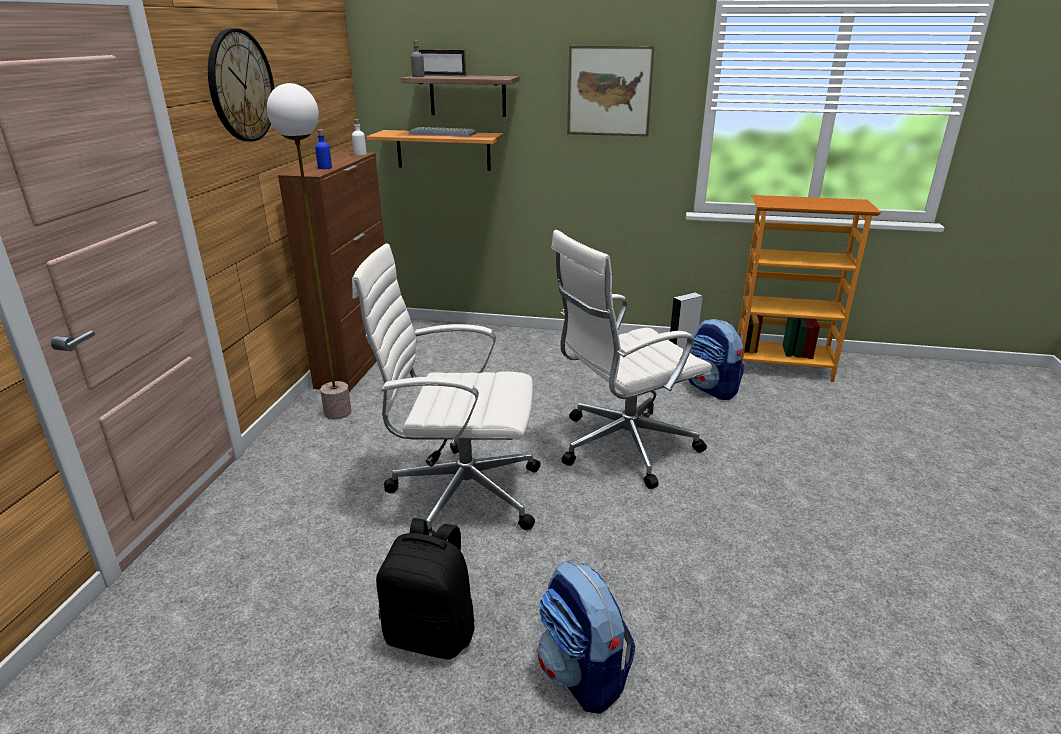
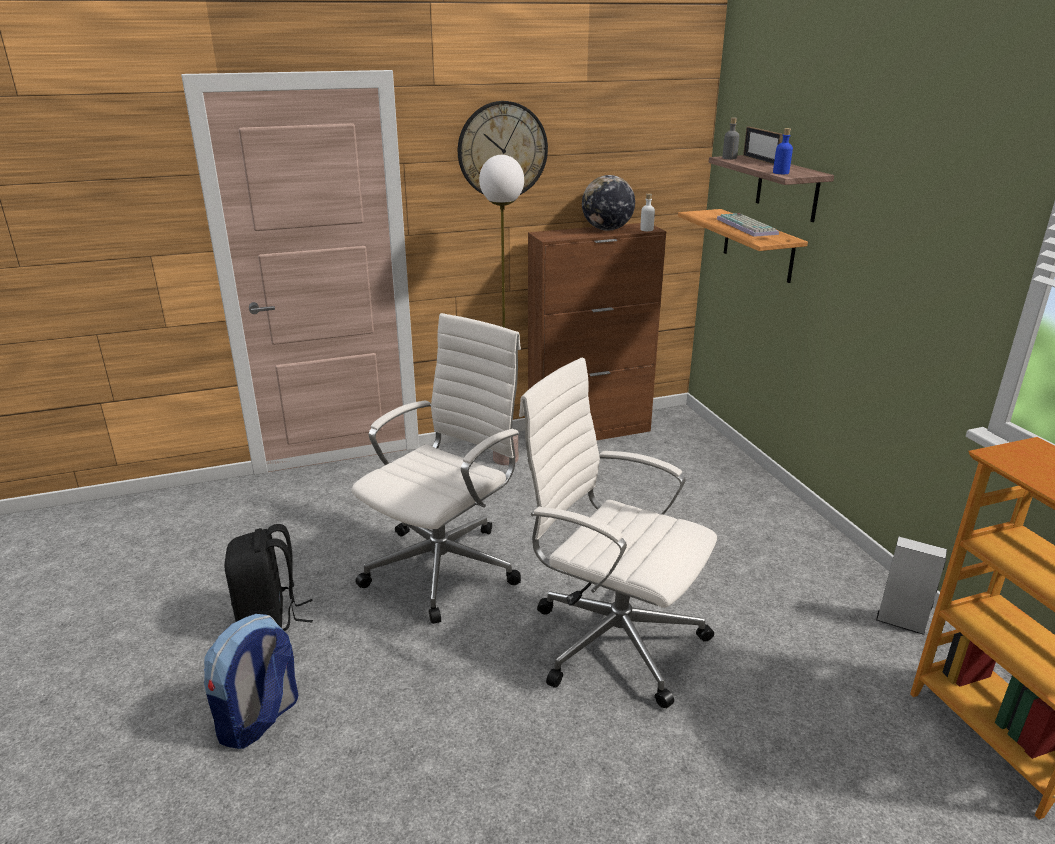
camera: 60 degrees right, 0 degrees up
(325, 168) = (574, 235): blue bottle -> blue bottle (781, 173)
(333, 160) = (607, 229): none -> globe
(461, 493) = (446, 566): white office chair -> white office chair turned 60 degrees clockwise
(609, 91) = (919, 217): picture -> none
(712, 389) = (832, 678): backpack -> none

